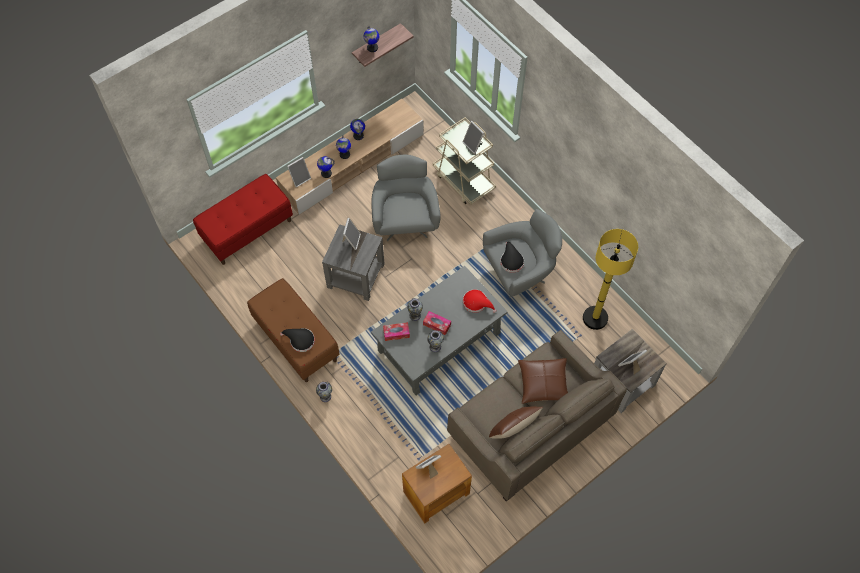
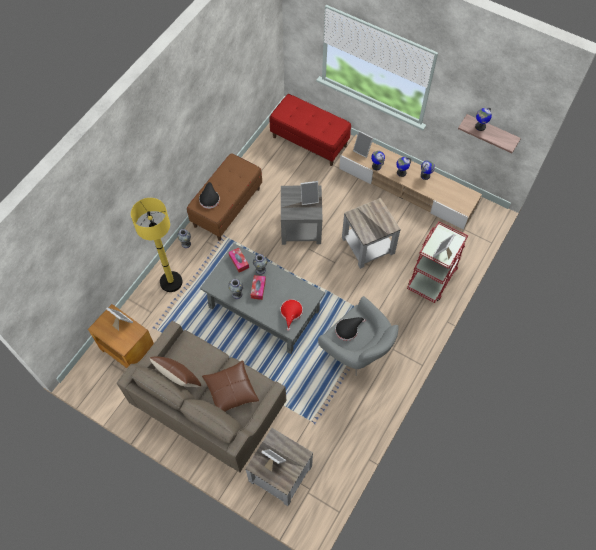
camera: 70 degrees right, 0 degrees up
(405, 221) = (369, 245): grey armchair -> grey side table
(464, 180) = (432, 277): beige cart -> red cart
(595, 318) = (338, 431): yellow floor lamp -> yellow floor lamp (171, 282)

